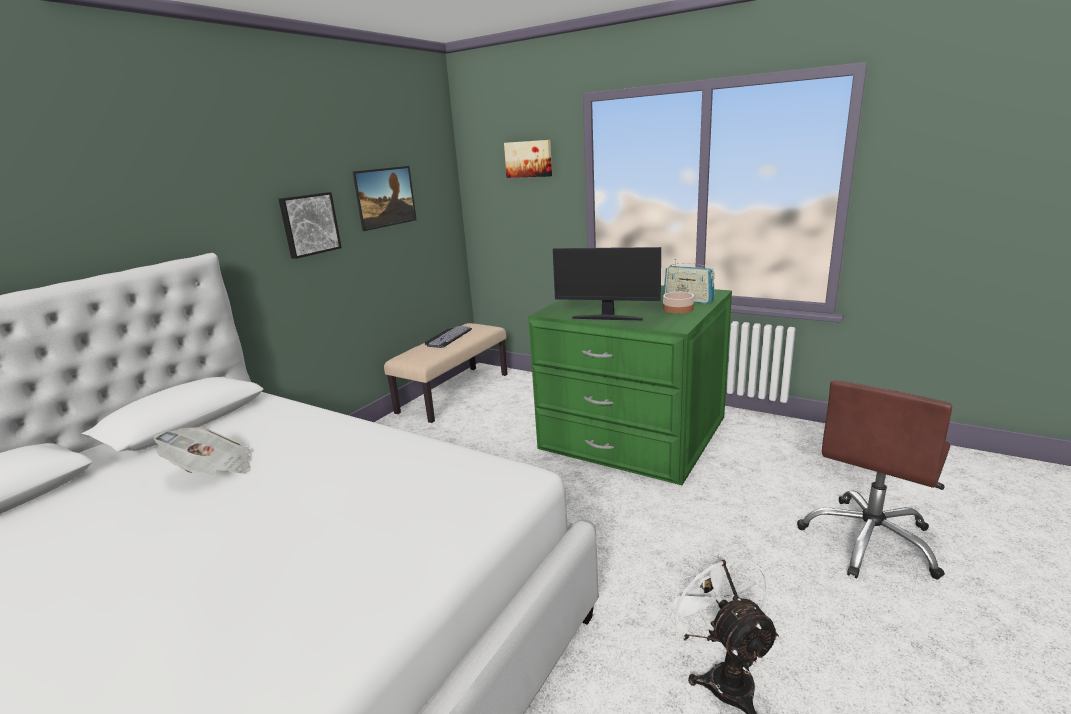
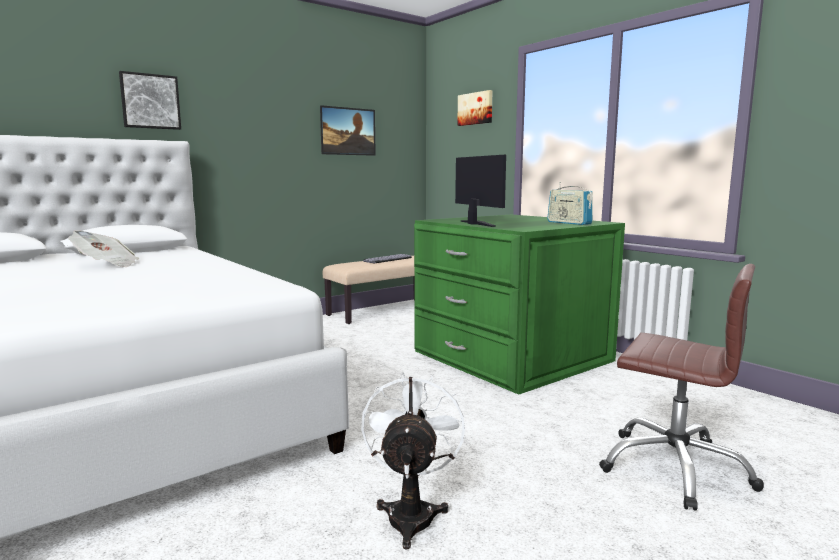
camera: 20 degrees right, 10 degrees down
(309, 224) = (273, 139): picture -> picture (150, 101)
(607, 318) = (475, 224): monitor -> monitor turned 150 degrees counterclockwise
(678, 309) = (548, 225): bowl -> none
(870, 541) = (675, 467): brown office chair -> brown office chair turned 120 degrees counterclockwise

